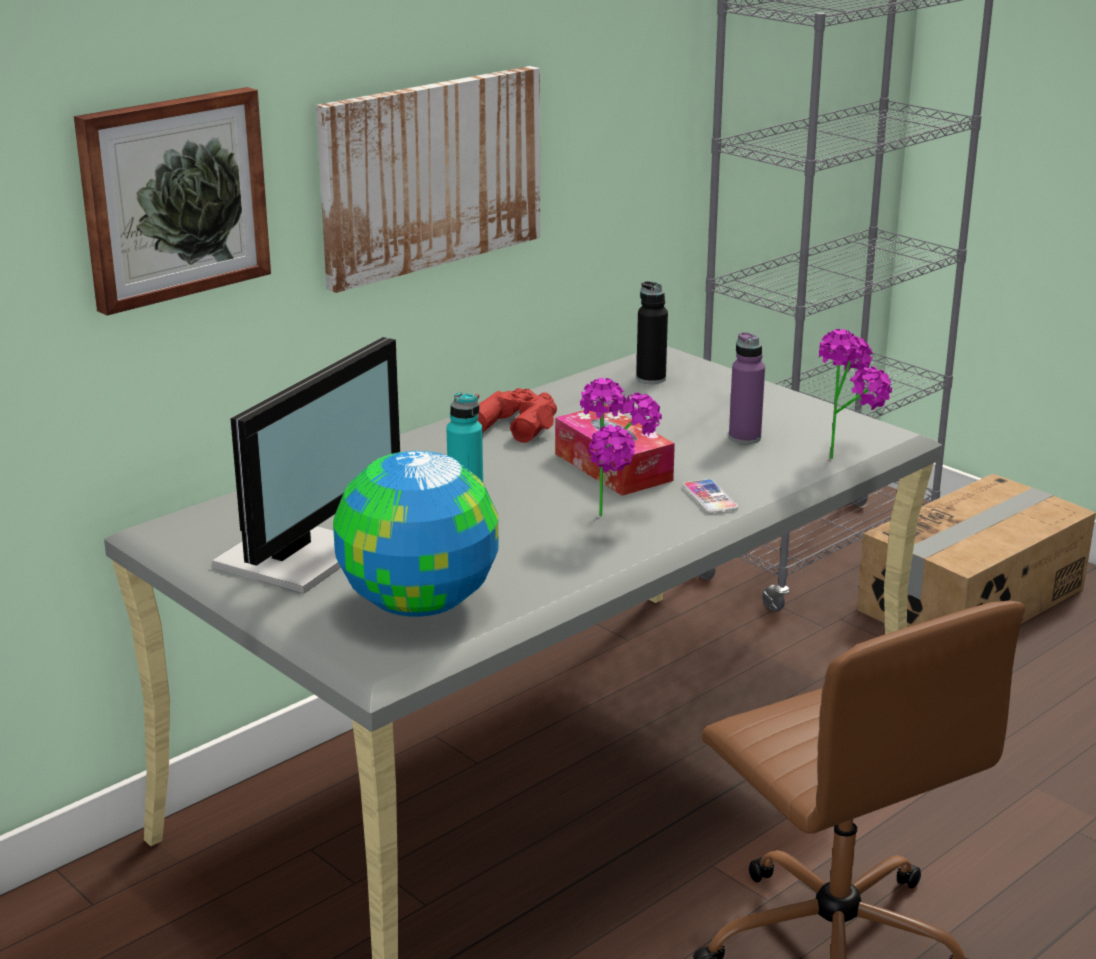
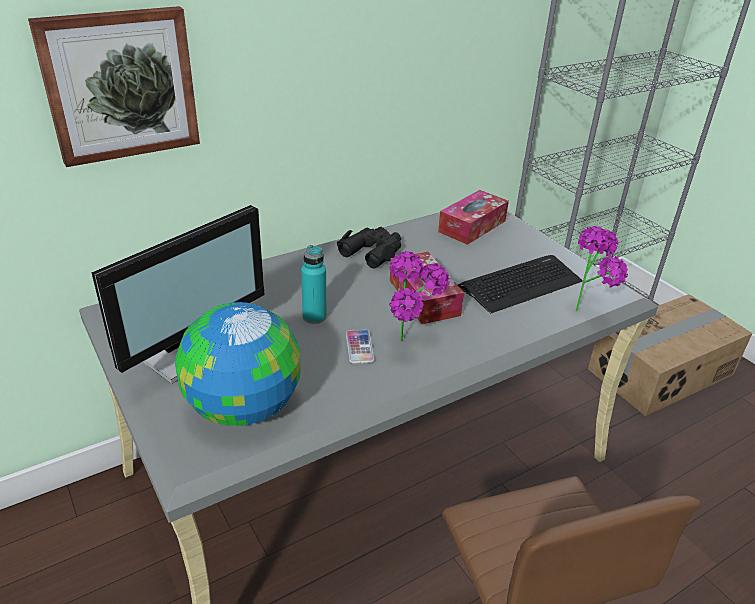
camera: 10 degrees right, 10 degrees up
(430, 174) = (329, 80): picture -> none
(515, 423) = (373, 251): red binoculars -> black binoculars
(651, 379) = (472, 226): black bottle -> tissue box
(709, 498) = (481, 335): phone -> phone (359, 347)
(744, 438) = (520, 284): purple bottle -> keyboard

